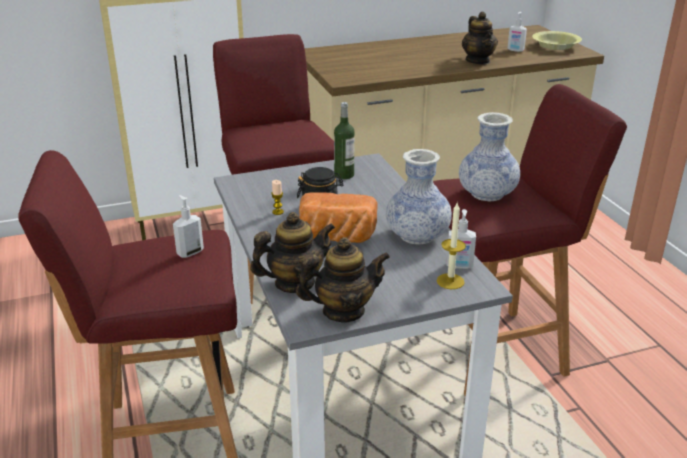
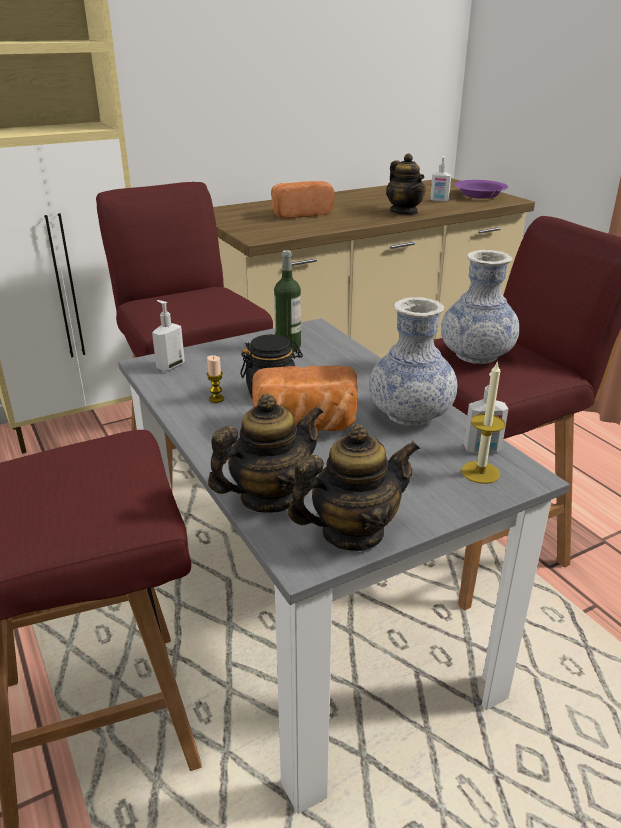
camera: 10 degrees left, 0 degrees up
(190, 252) = (106, 466): soap dispenser -> soap dispenser (170, 366)
(386, 58) = (300, 213): none -> bread
(555, 46) = (479, 195): yellow bowl -> purple bowl

